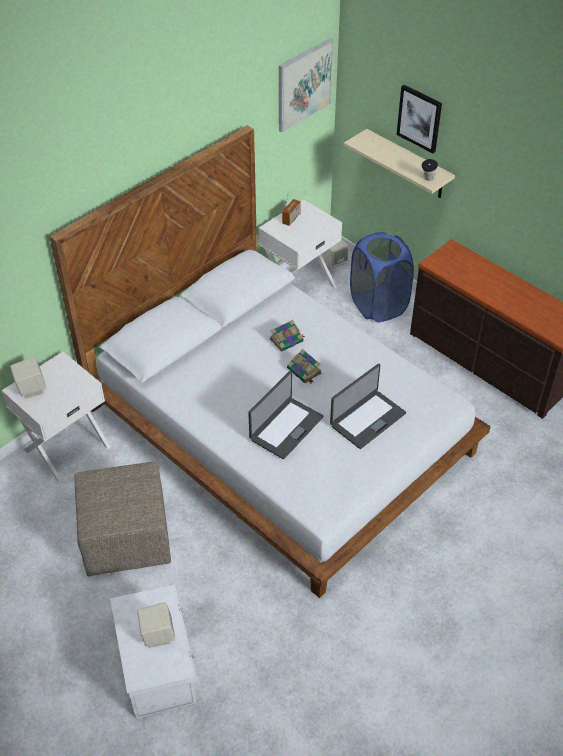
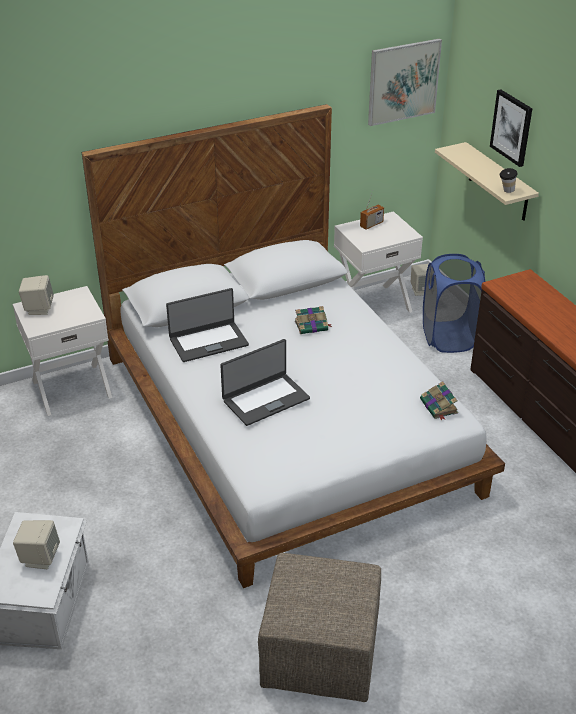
camera: 20 degrees right, 10 degrees down
(128, 538) = (82, 479): beige ottoman -> beige ottoman (322, 654)
(304, 371) = (314, 356): book -> book (439, 407)
(367, 419) = (356, 412): laptop -> laptop (208, 341)

